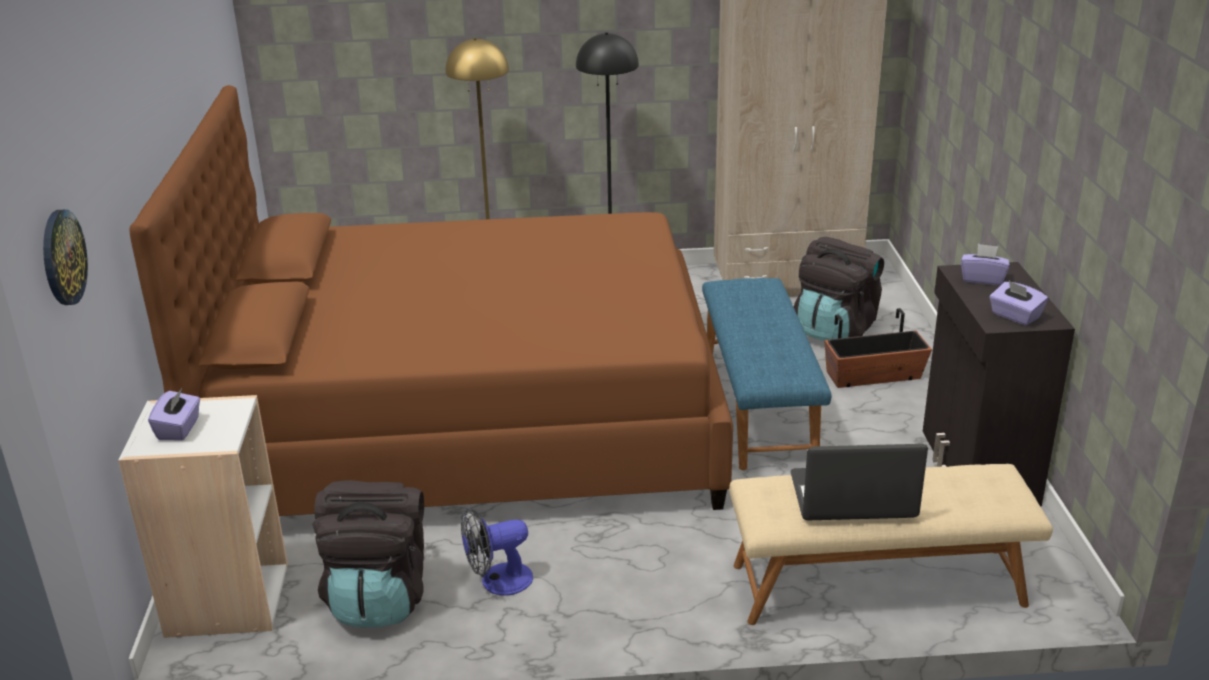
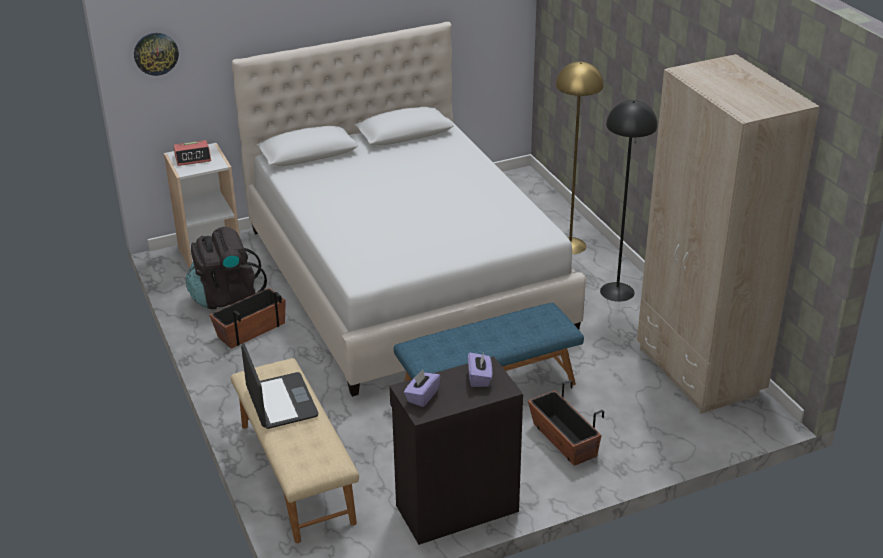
camera: 70 degrees right, 5 degrees up
(179, 429) = (193, 158): purple tissue box -> alarm clock
(469, 419) = (405, 278): brown bed -> white bed
(497, 581) = (251, 330): fan -> planter
(835, 330) = (628, 411): black backpack -> none

